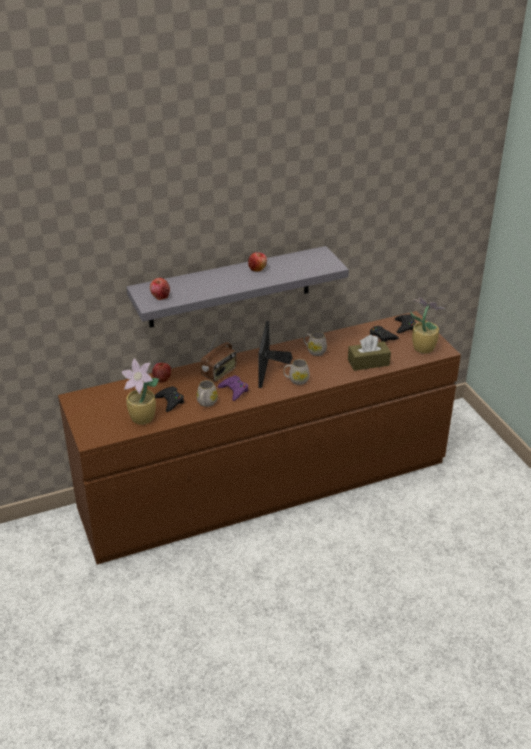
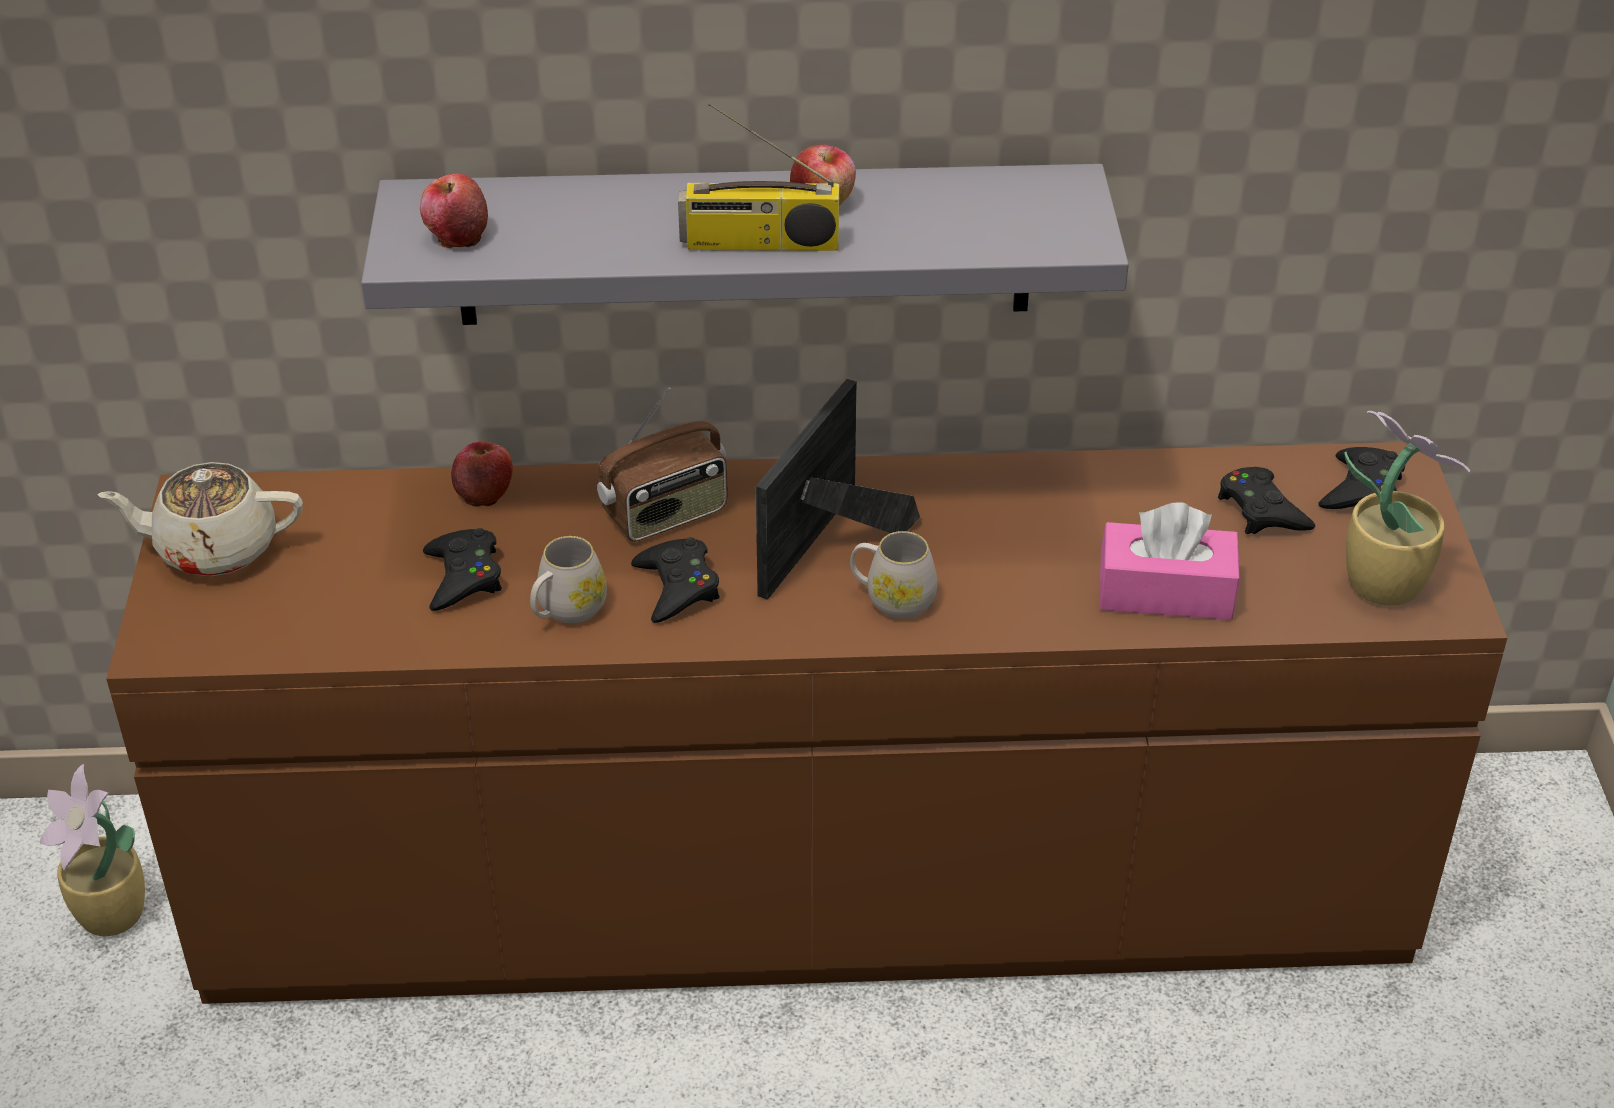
camera: 20 degrees right, 5 degrees up
(89, 410) = (214, 548): none -> beige teapot
(143, 419) = (350, 616): potted plant -> potted plant (112, 917)
(234, 390) = (677, 587): purple game controller -> black game controller
(247, 282) = (759, 243): none -> radio
(314, 351) = (1007, 508): white mug -> none
(368, 362) = (1165, 592): brown tissue box -> pink tissue box

